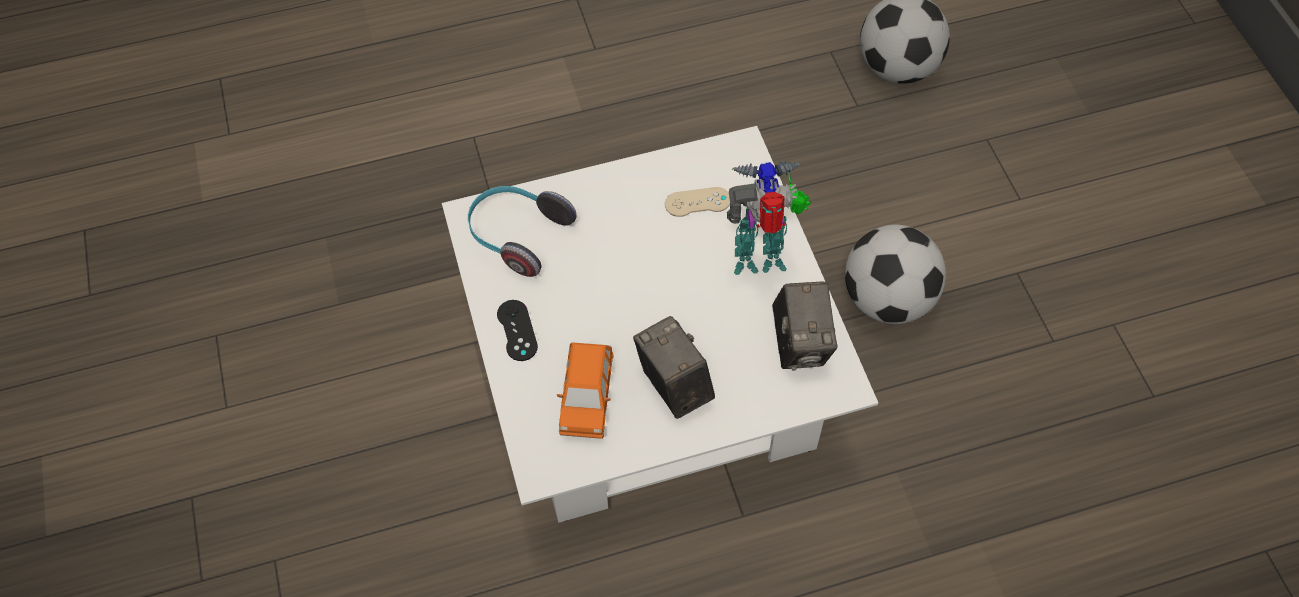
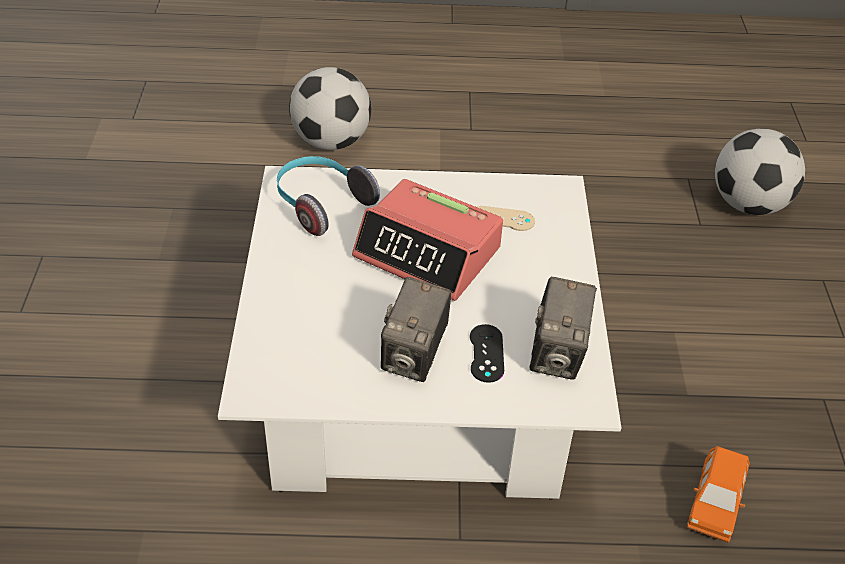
camera: 15 degrees right, 15 degrees down
(517, 330) = (284, 275): black game controller -> black game controller (486, 353)
(587, 398) = (324, 345): orange toy car -> orange toy car (714, 505)
(643, 263) = (428, 253): none -> alarm clock
(673, 385) = (414, 357): camera -> camera turned 150 degrees counterclockwise
(761, 260) = (545, 278): toy robot -> none
(887, 299) = (678, 387): football -> football (331, 141)

